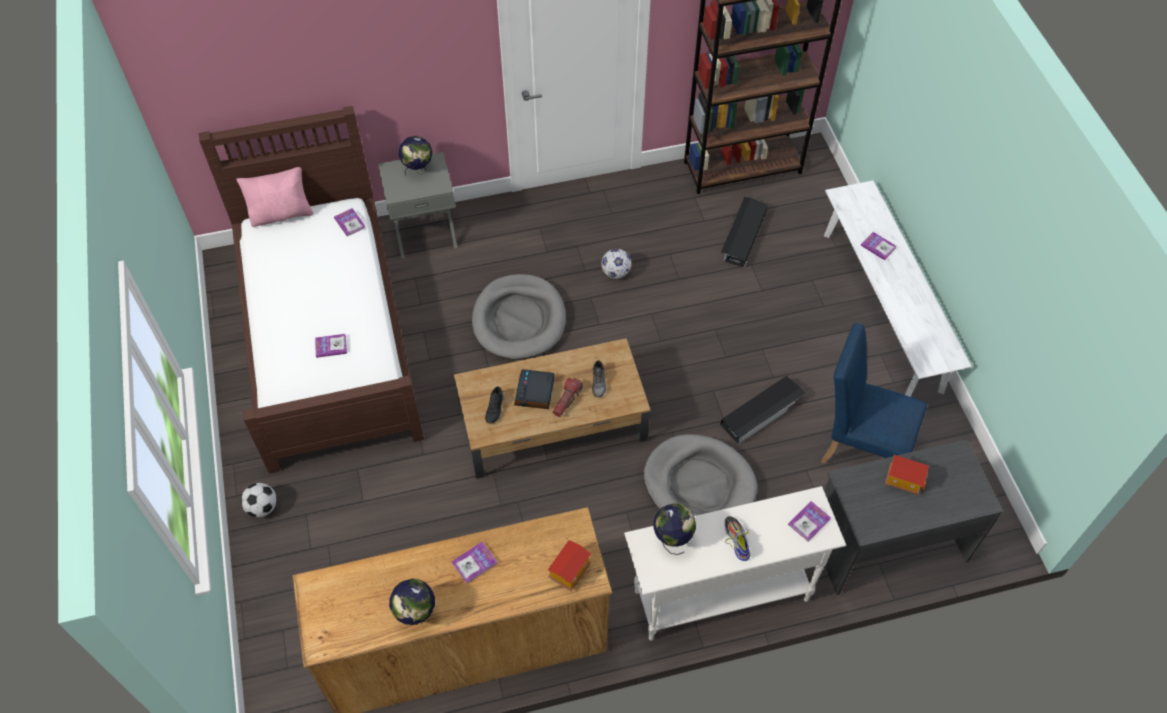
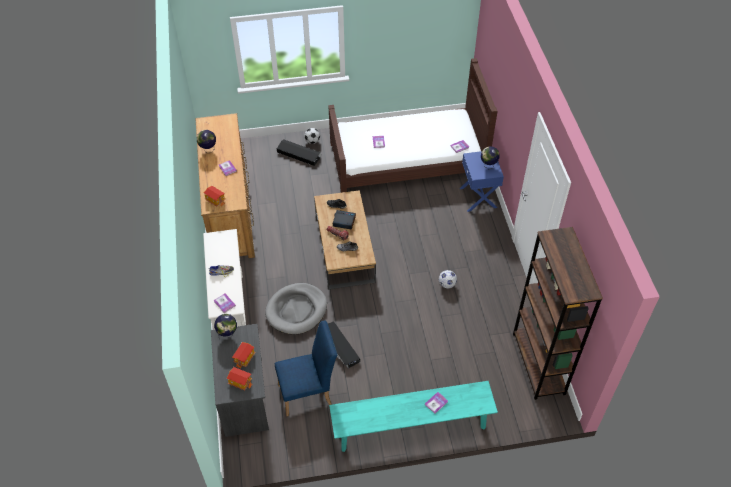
camera: 95 degrees right, 5 degrees down
(282, 214) = (467, 122): pink pillow -> none
(424, 232) = (478, 197): grey nightstand -> blue nightstand
(519, 320) = (414, 237): grey dog bed -> none
(672, 539) = (228, 246): globe -> globe (228, 334)
(743, 235) = (476, 355): black storage box -> black storage box (298, 154)
(858, 447) = (309, 393): blue chair -> blue chair turned 45 degrees clockwise
(881, 309) = (411, 427): white bench -> turquoise bench
(950, 479) = (240, 382): none -> toy house

